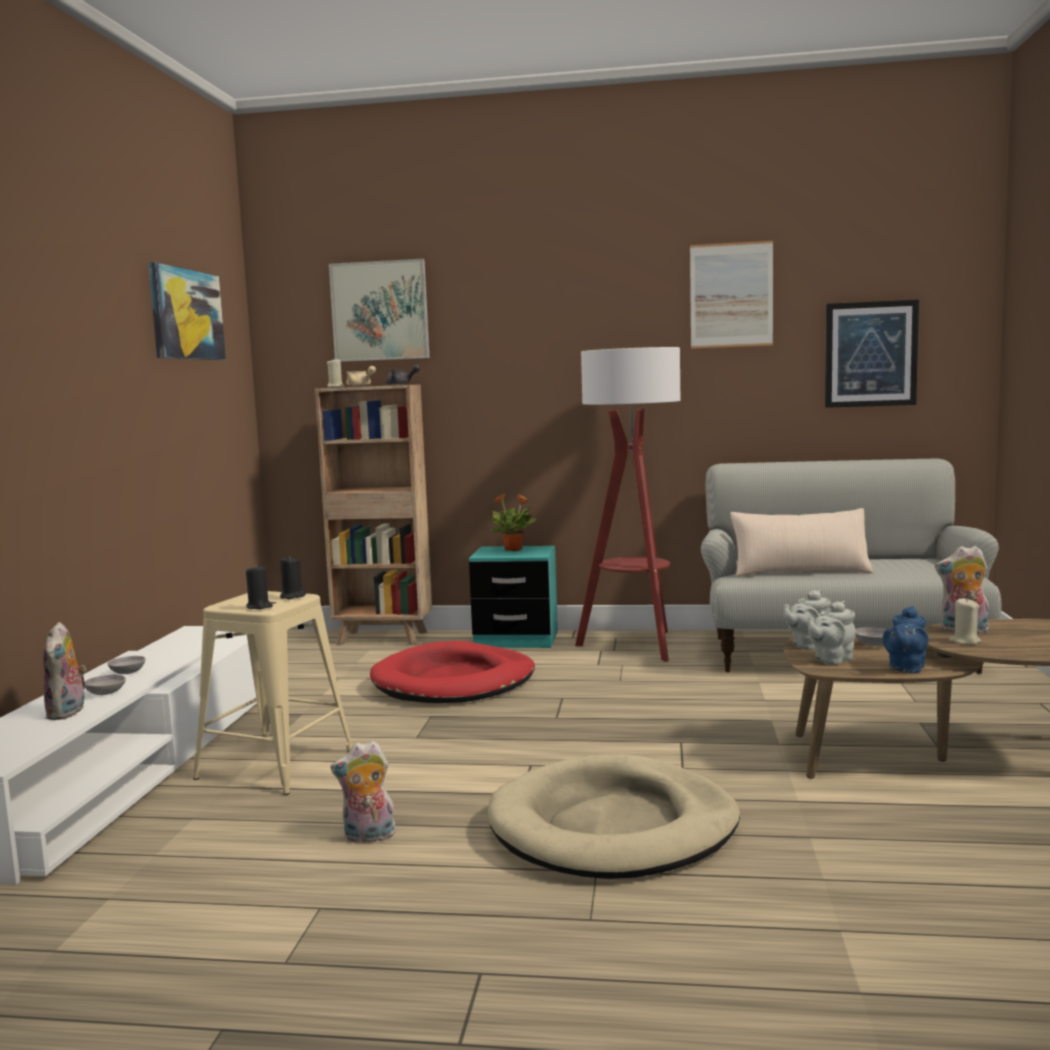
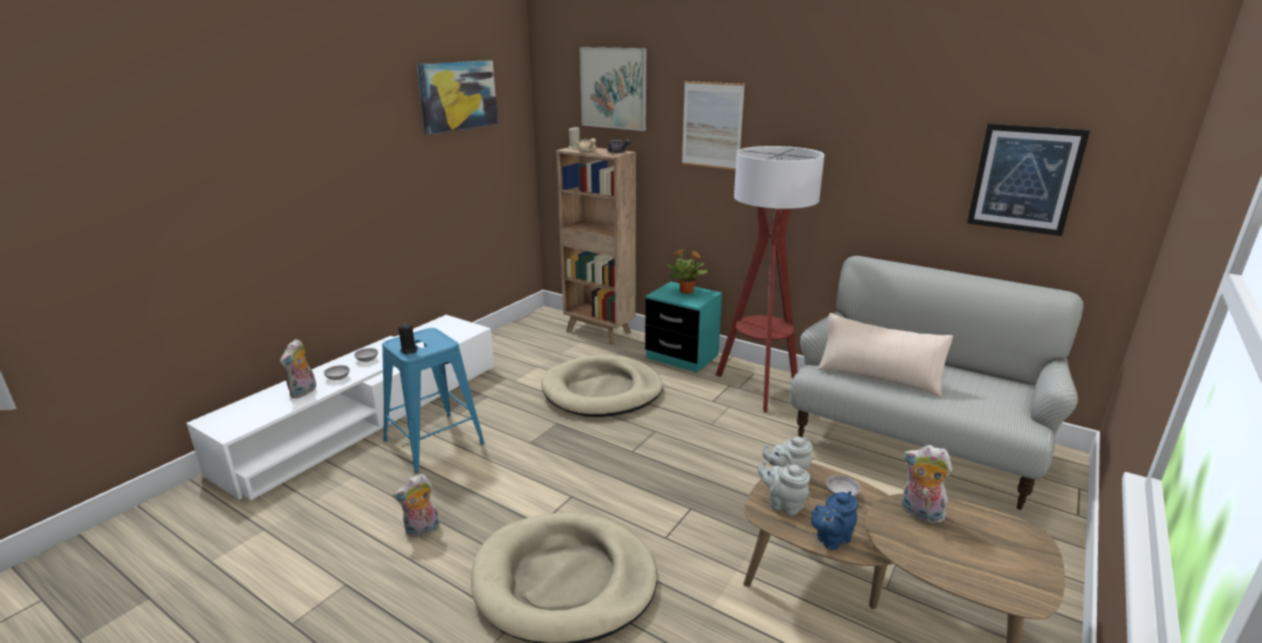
camera: 25 degrees right, 15 degrees up
(274, 765) = (433, 442): beige stool -> blue stool
(292, 596) = (440, 342): black candle -> none
(368, 837) = (422, 530): plush toy -> plush toy turned 45 degrees counterclockwise
(454, 681) = (602, 391): red dog bed -> beige dog bed
(731, 295) = (895, 104): picture -> picture (712, 125)
(831, 660) = (783, 504): grey teapot -> grey teapot turned 45 degrees clockwise
(964, 641) = (902, 530): beige candle -> none

